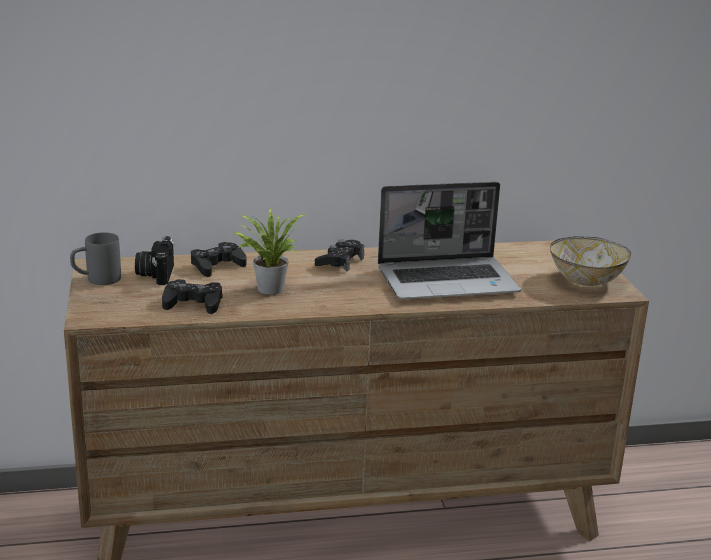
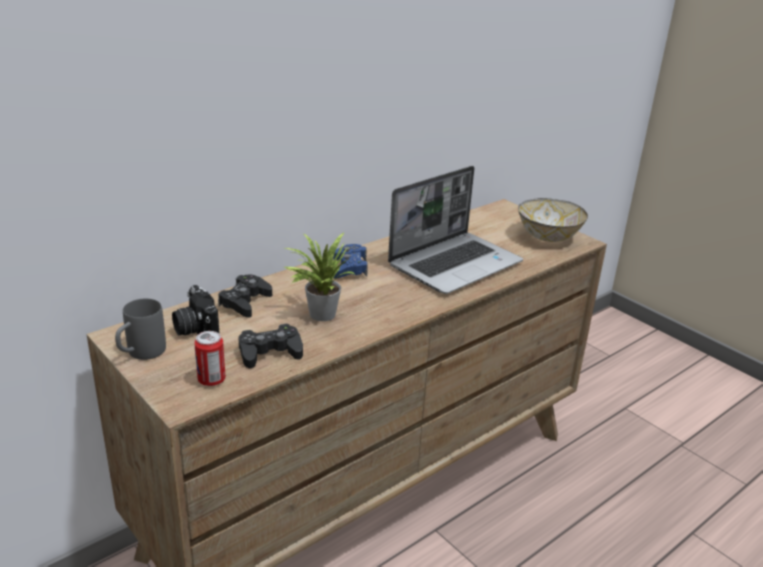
camera: 30 degrees left, 5 degrees up
(127, 309) = (211, 380): none -> can
(340, 262) = (349, 268): black game controller -> blue game controller

